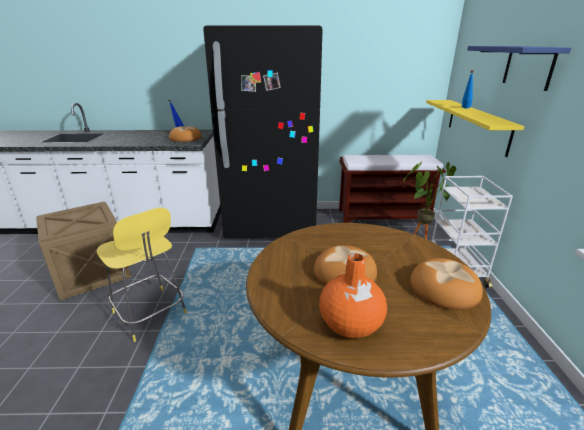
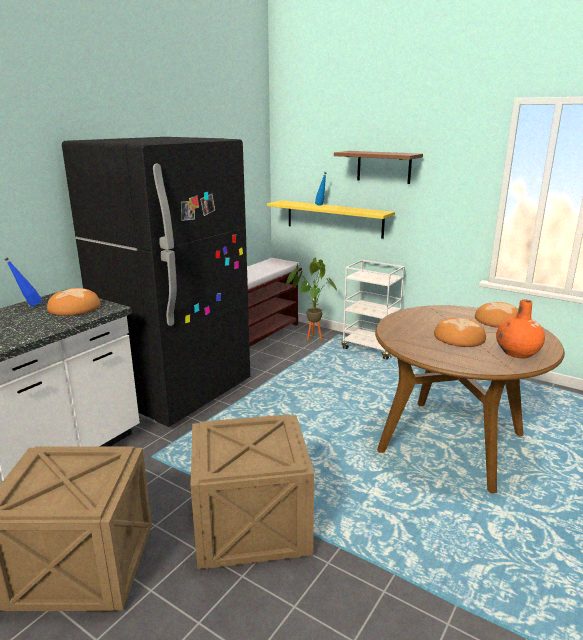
camera: 55 degrees left, 5 degrees down
(151, 315) = (253, 526): yellow stool -> crate
(528, 67) = (384, 167): blue shelf -> brown shelf

